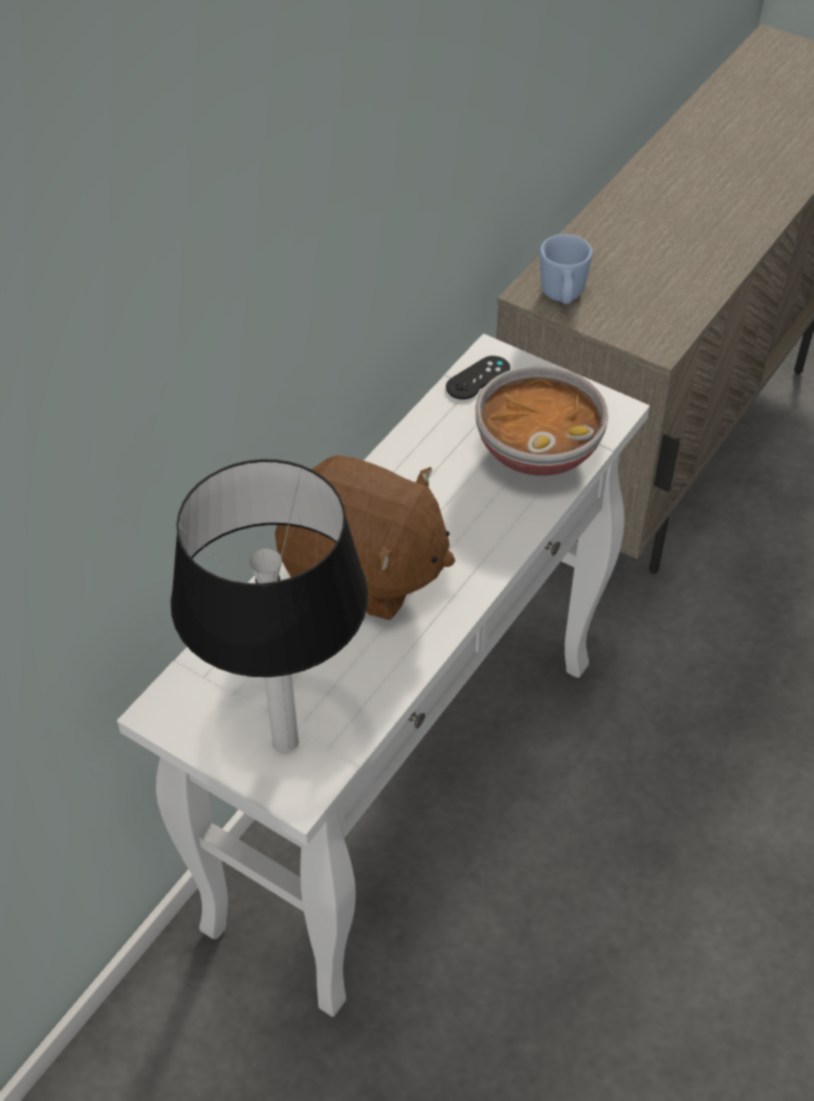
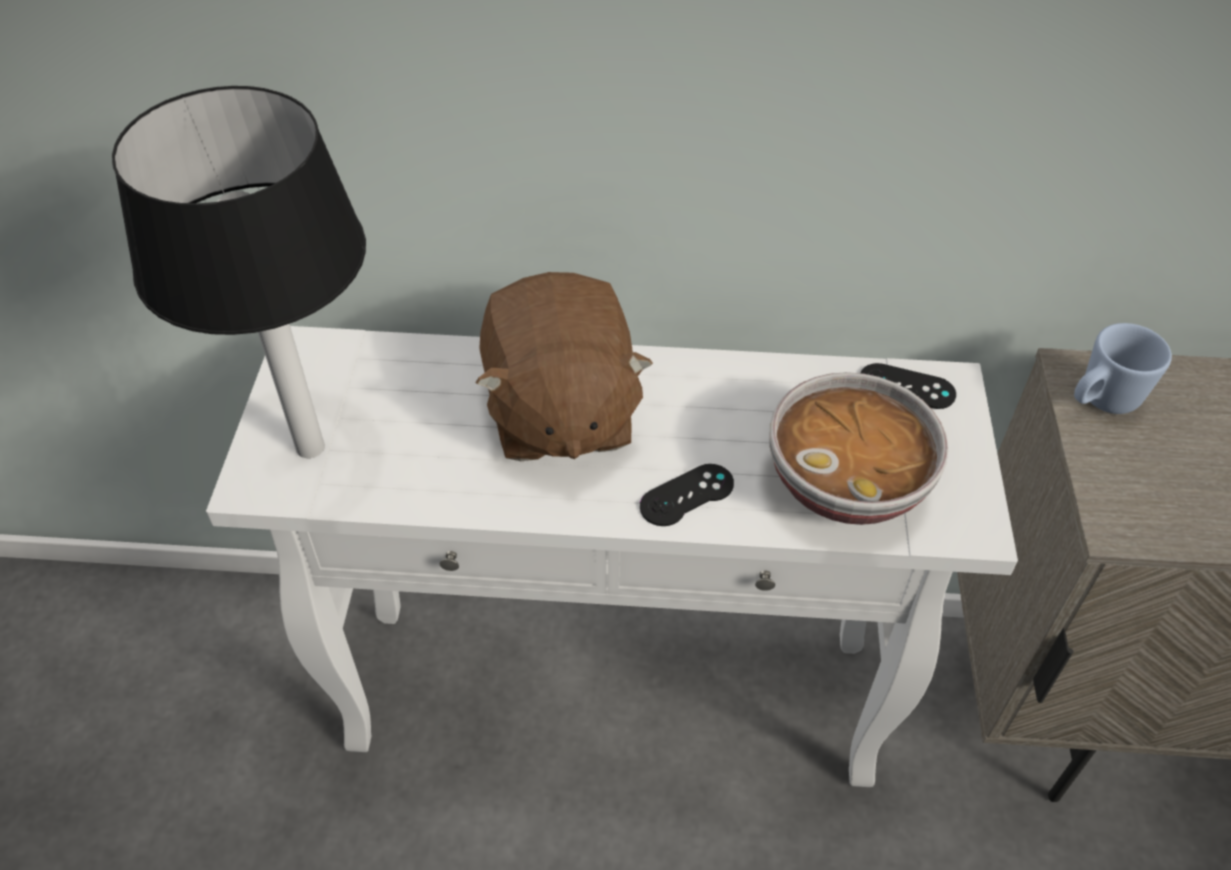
camera: 60 degrees right, 0 degrees up
(492, 535) = (687, 495): none -> black game controller

